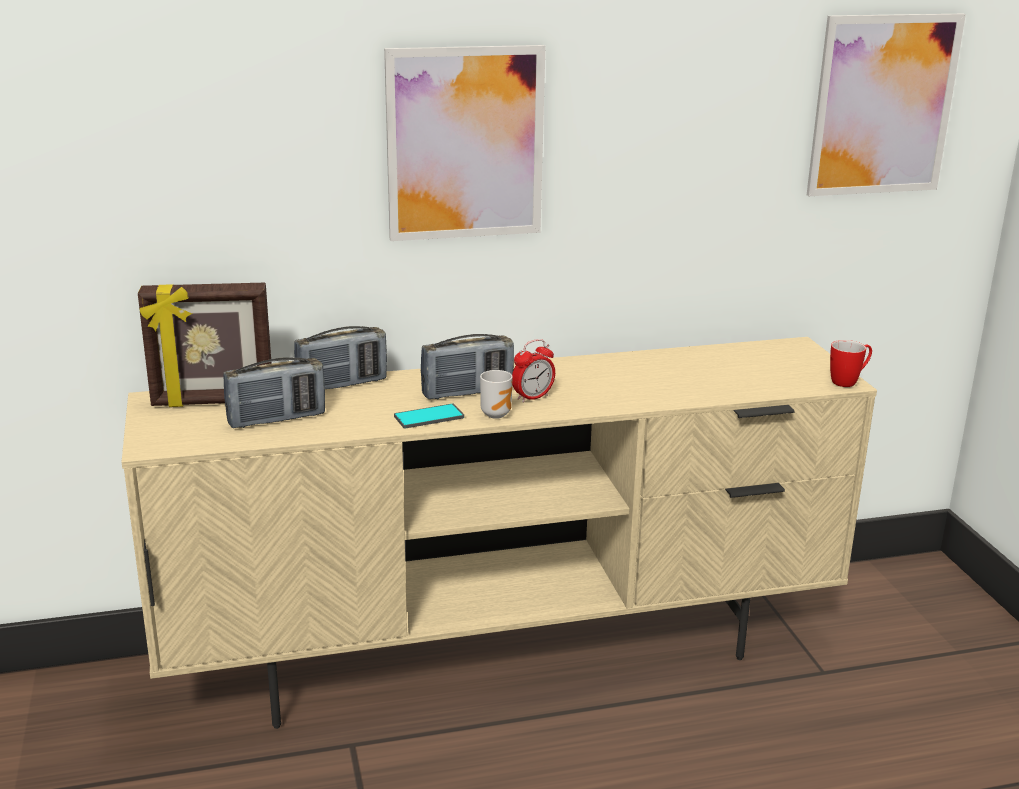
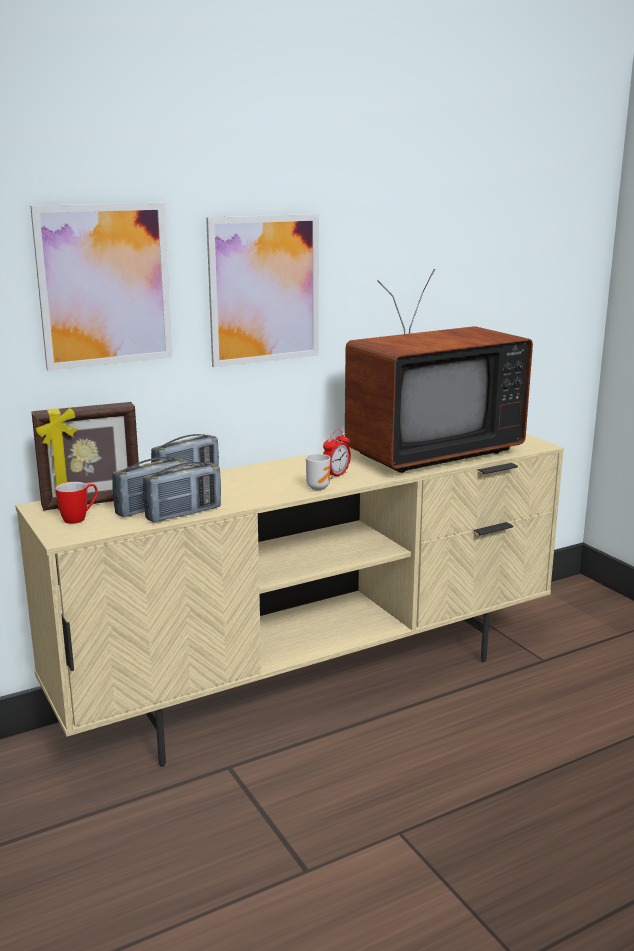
camera: 15 degrees left, 5 degrees down
(429, 417) = (269, 494): phone -> none
(467, 392) = (285, 477): radio -> radio (184, 514)
(675, 375) = (425, 452): none -> television
(849, 381) = (543, 444): mug -> mug (80, 518)
(883, 105) = (532, 254): picture -> picture (105, 285)

